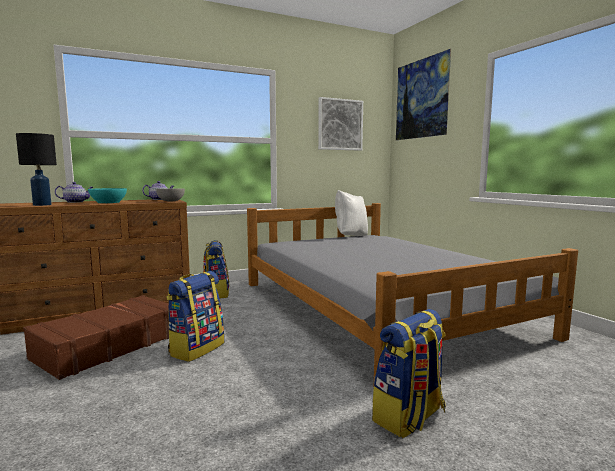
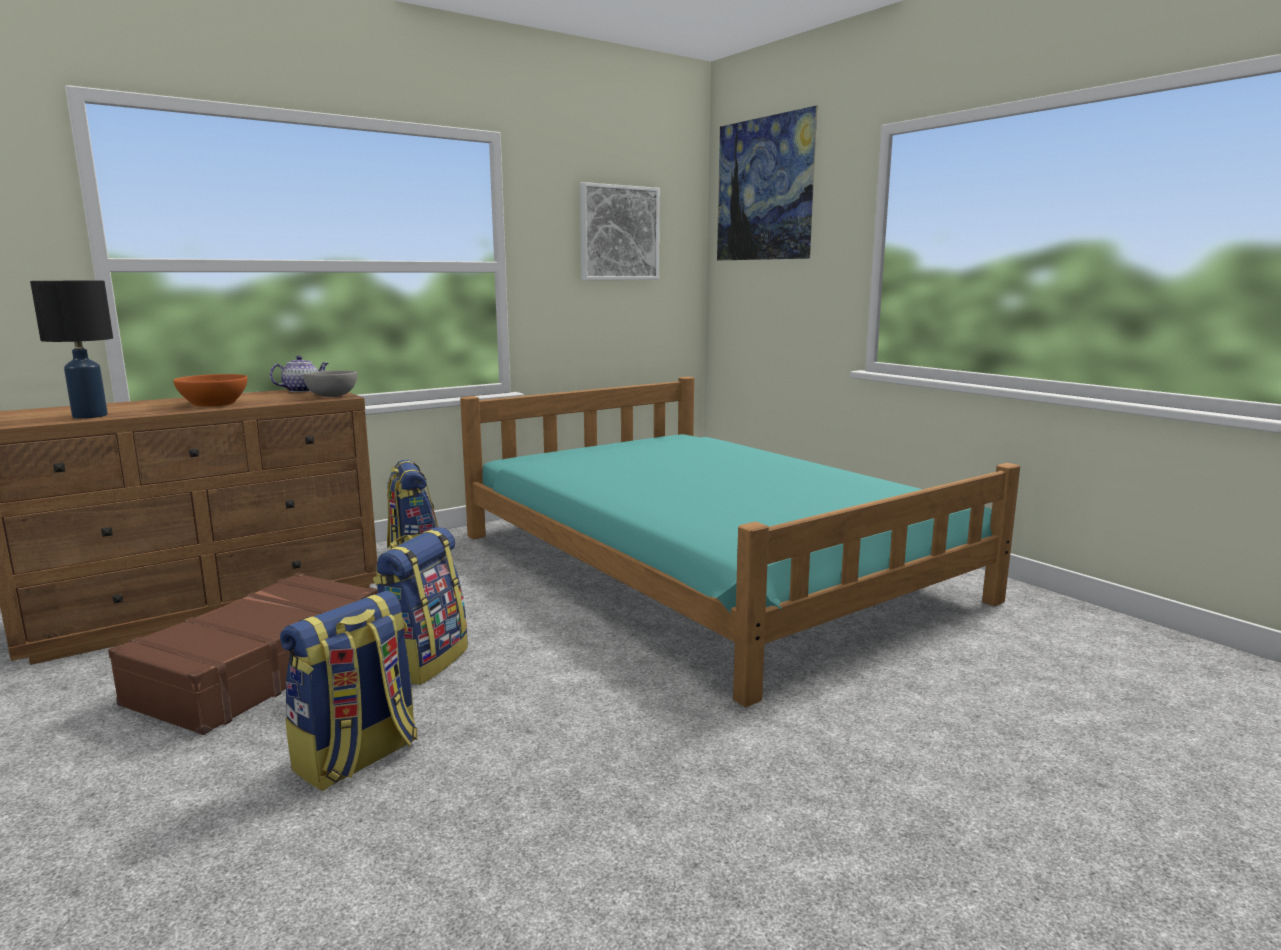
camera: 10 degrees left, 5 degrees up
(76, 202) = (144, 403): teapot -> none
(108, 202) = (214, 404): turquoise bowl -> orange bowl
(350, 236) = (645, 439): white pillow -> none
(378, 307) = (708, 566): grey bed -> turquoise bed
(409, 417) = (795, 738): backpack -> backpack (357, 758)

